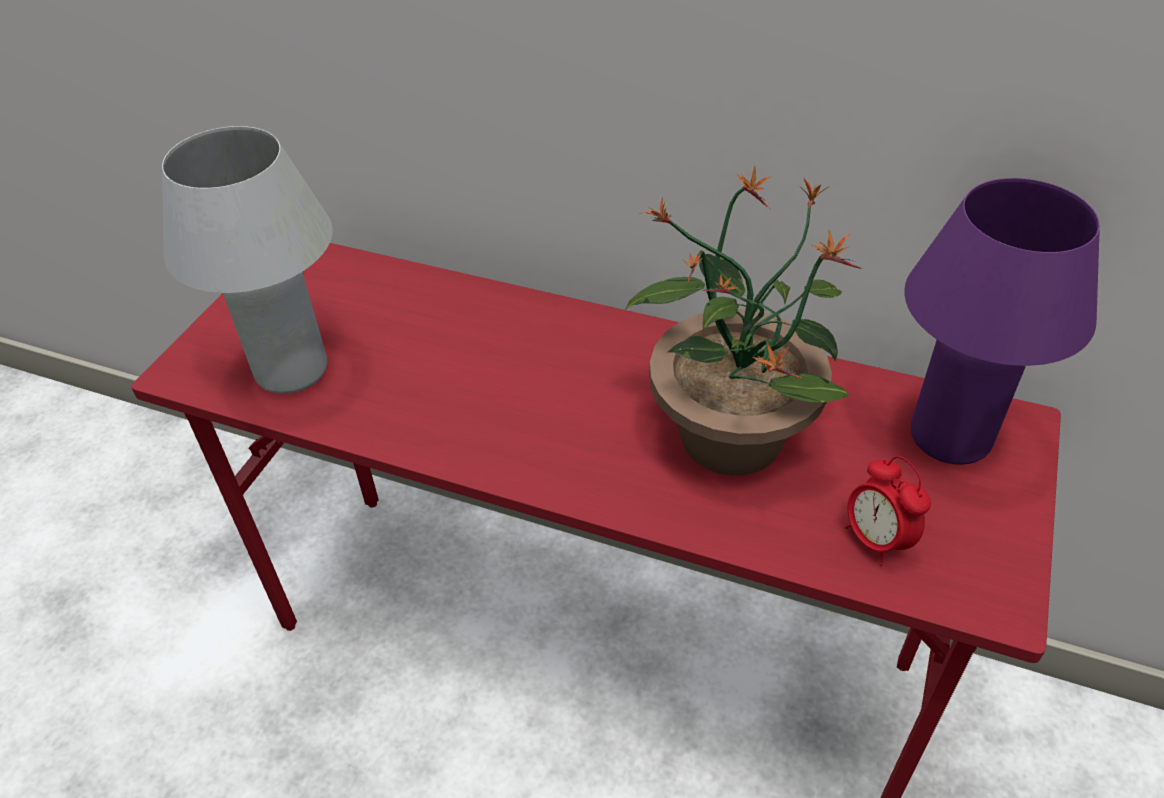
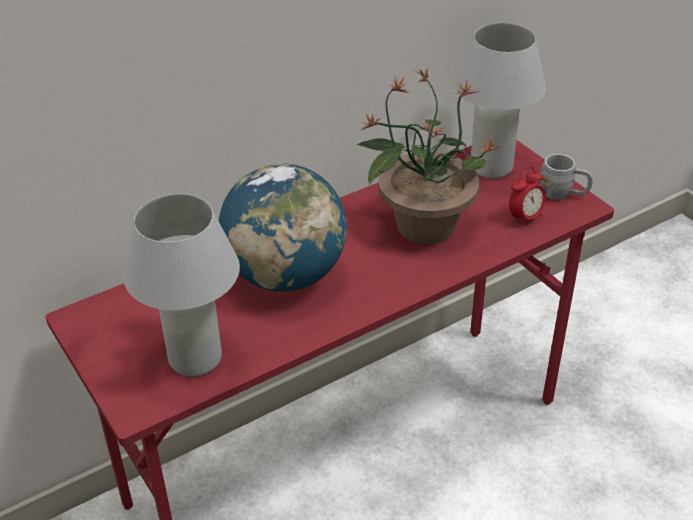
camera: 55 degrees left, 5 degrees down
(498, 362) = (286, 275): none -> globe
(876, 540) = (525, 218): alarm clock -> alarm clock turned 45 degrees counterclockwise
(949, 437) = (491, 167): purple table lamp -> white table lamp
(994, 559) = (563, 194): none -> grey mug

